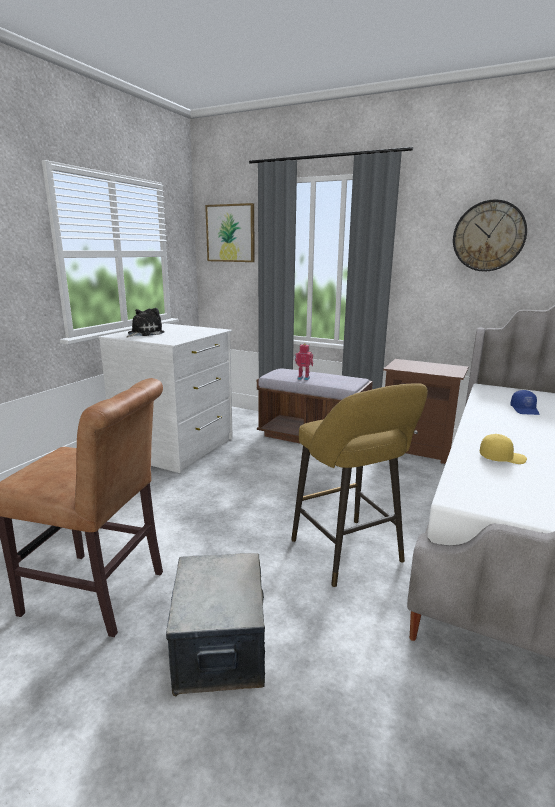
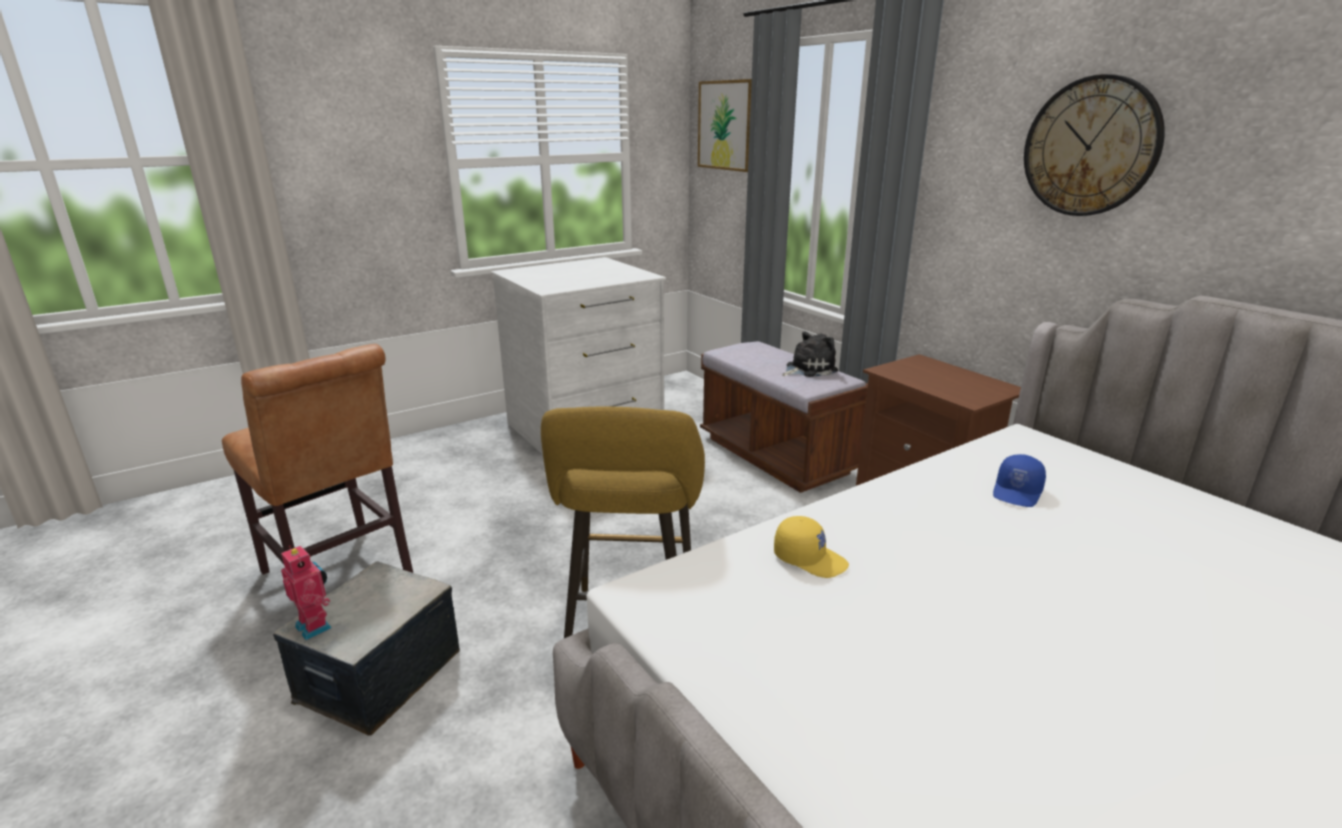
camera: 30 degrees right, 5 degrees up
(144, 333) = (546, 272): plush toy -> plush toy (808, 369)
(303, 378) = (759, 363): toy robot -> toy robot (316, 626)

